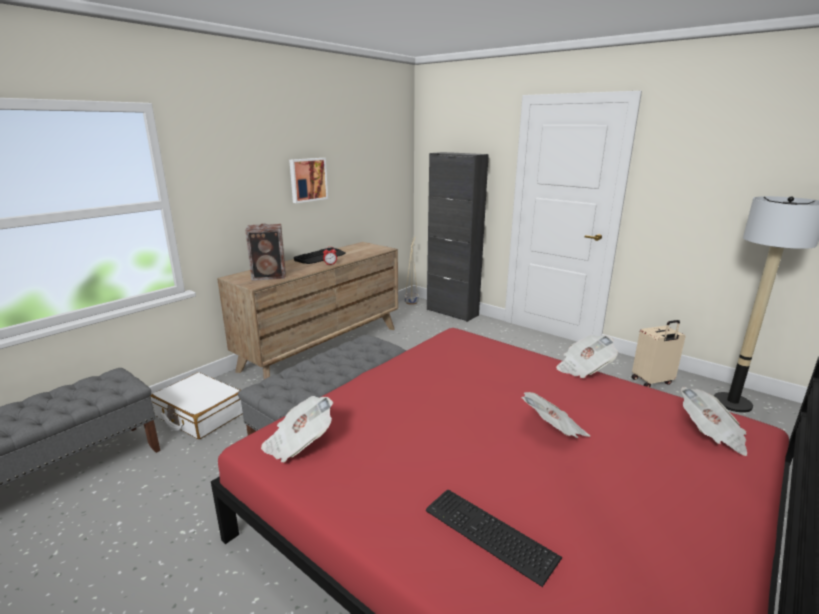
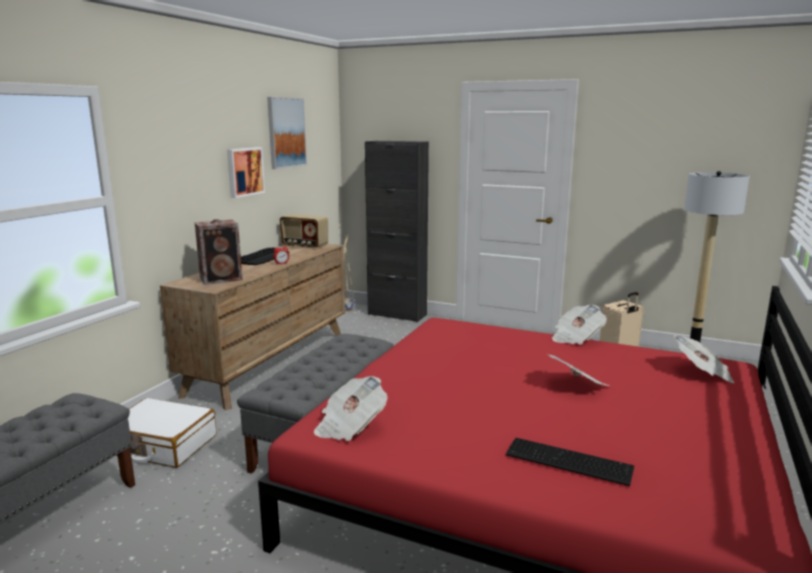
camera: 15 degrees left, 5 degrees down
(354, 144) = (286, 132): none -> picture
(364, 247) = (304, 246): none -> radio

